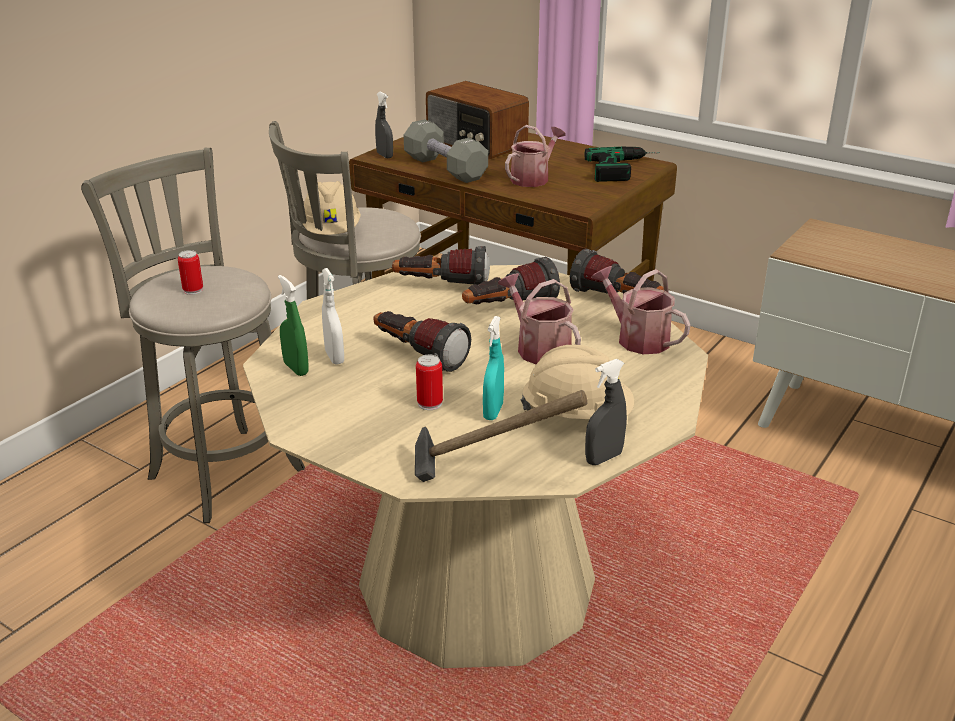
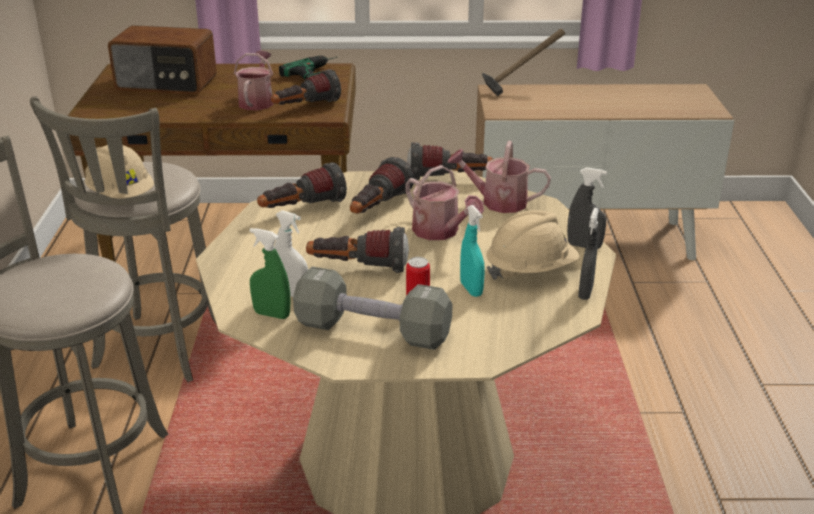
camera: 35 degrees left, 0 degrees up
(193, 290) = (52, 286): can -> none
(384, 155) = (93, 113): grey spray bottle -> grey spray bottle (584, 246)
(445, 168) = (168, 111): grey dumbbell -> grey dumbbell (373, 331)
(488, 475) = (529, 335): hammer -> hammer (519, 87)
(539, 348) = (440, 232): watering can -> watering can turned 150 degrees counterclockwise
(569, 195) = (305, 108): none -> flashlight

